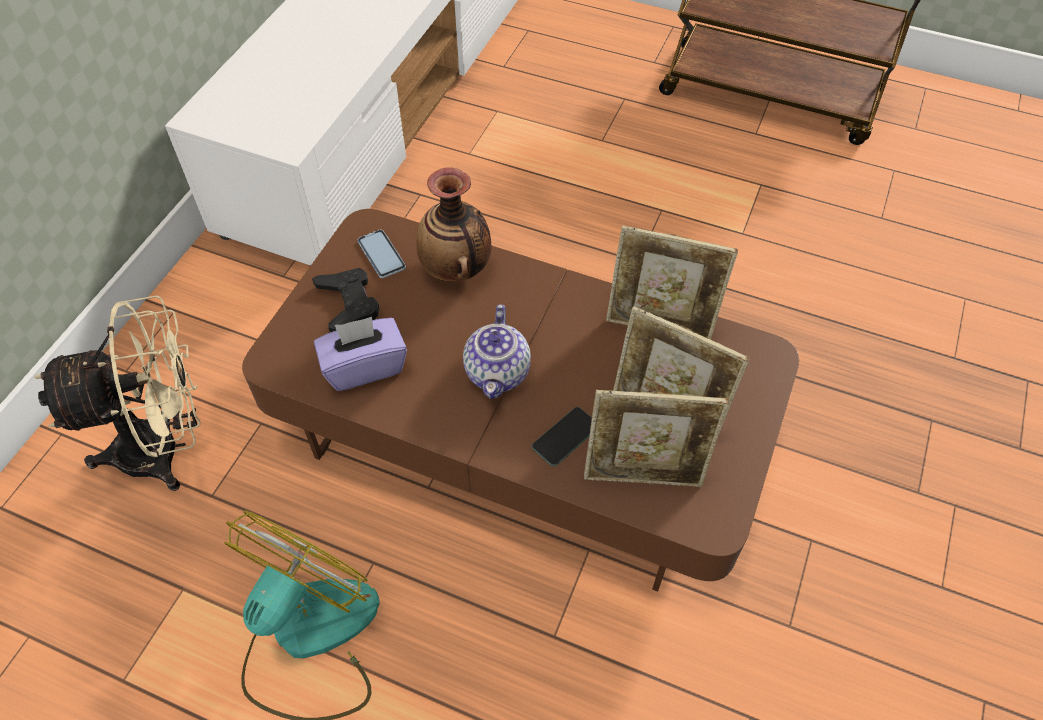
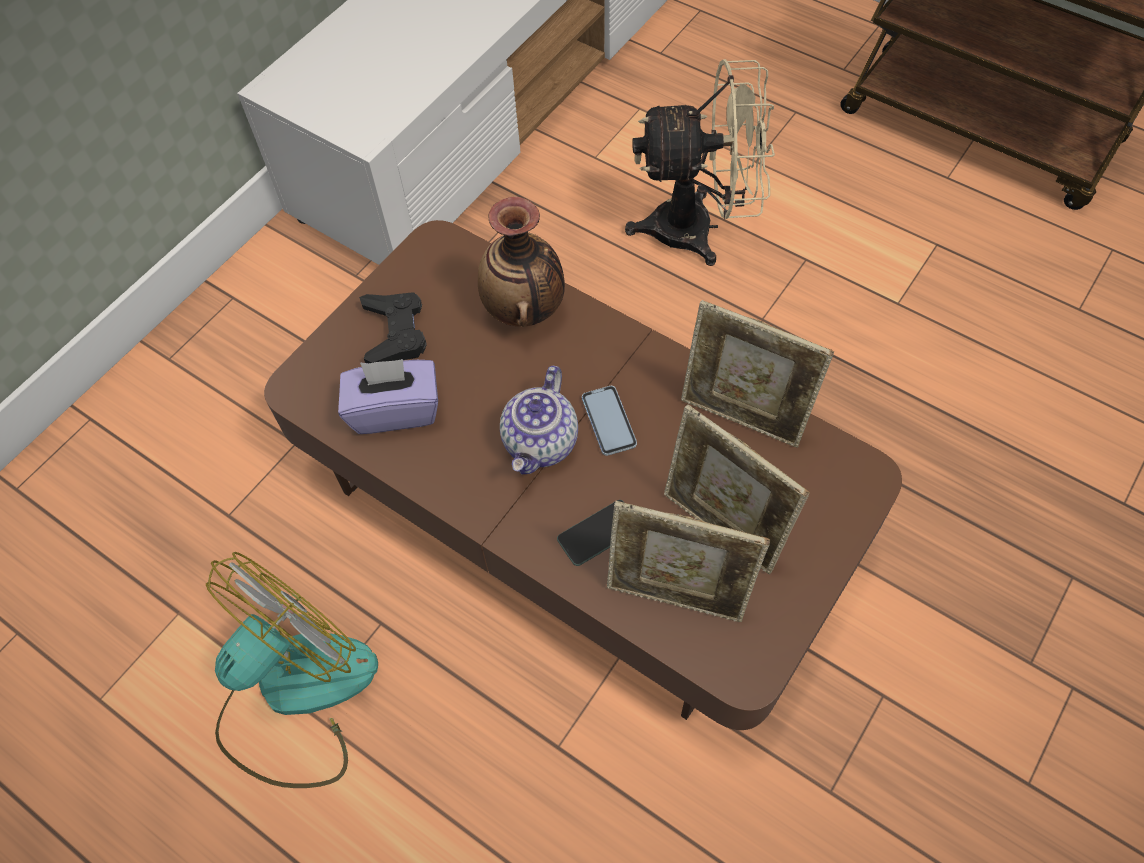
camera: 15 degrees right, 5 degrees up
(166, 449) = (192, 454): beige fan -> beige fan (698, 228)
(381, 255) = (445, 279): phone -> phone (608, 421)

